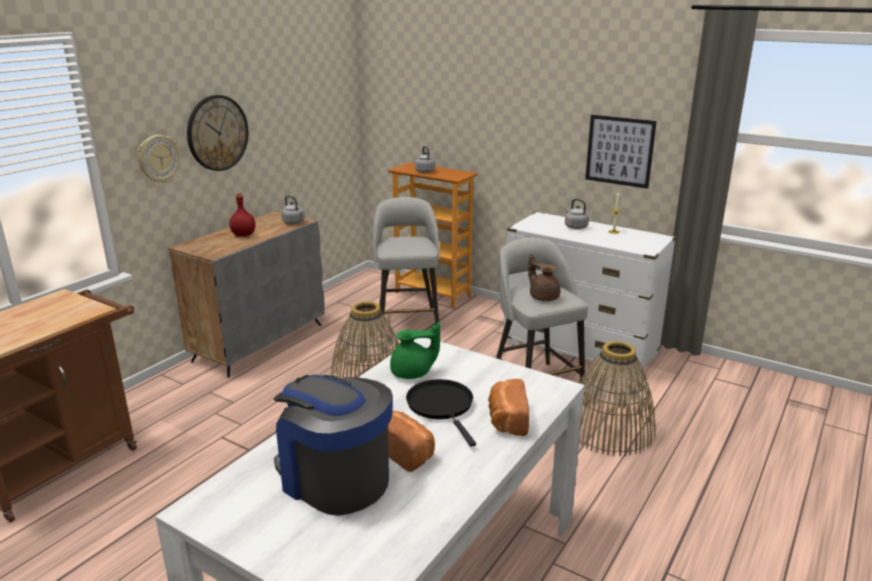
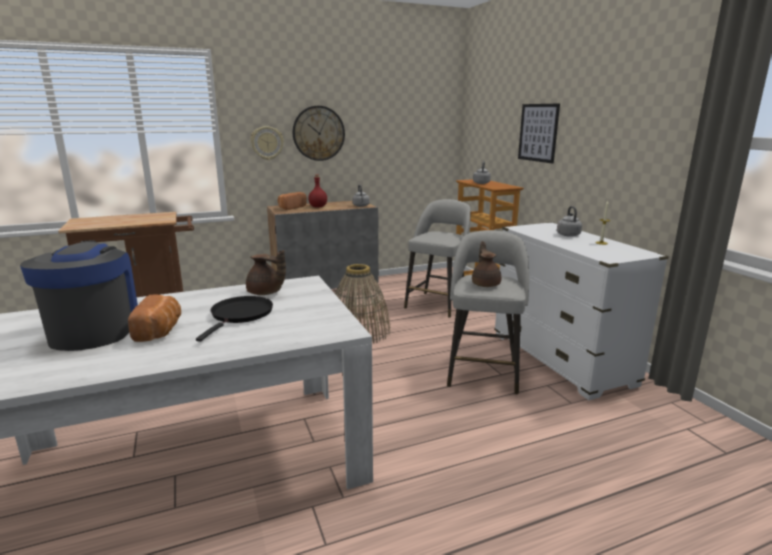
camera: 35 degrees right, 5 degrees down
(413, 373) = (266, 293): green teapot -> brown teapot
(506, 420) = (261, 337): bread -> bread (291, 207)
(609, 429) = (505, 429): basket -> none
(619, 151) = (635, 165): picture -> picture (538, 132)

